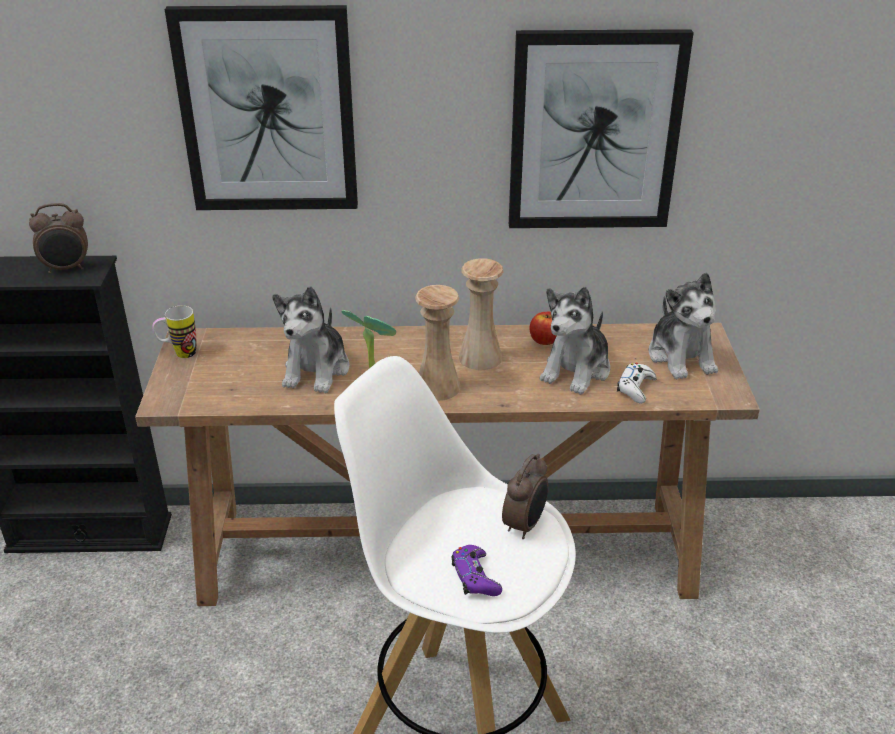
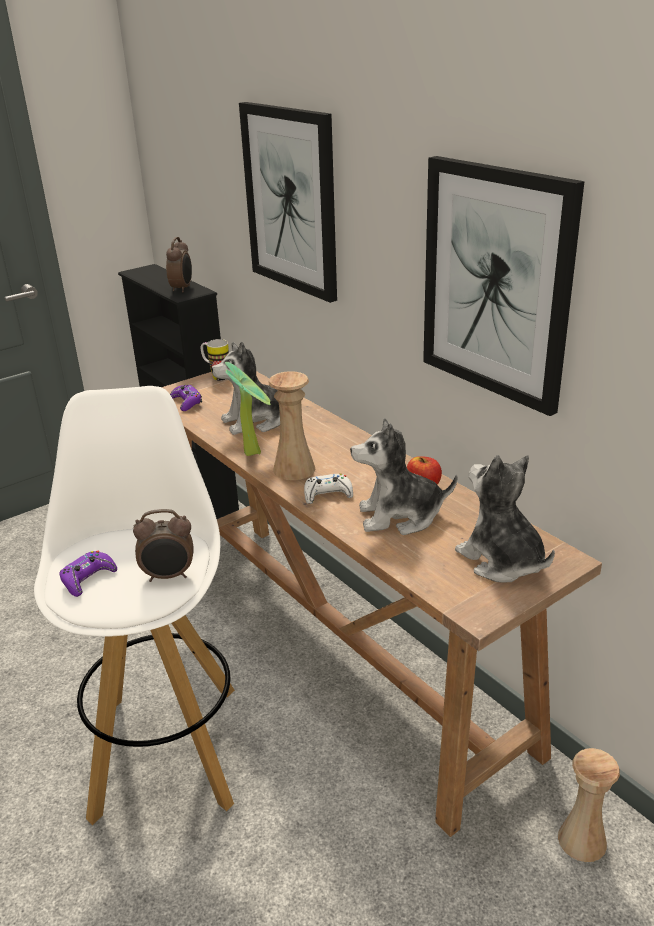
camera: 55 degrees right, 5 degrees down
(67, 269) = (182, 289): alarm clock -> alarm clock turned 120 degrees counterclockwise
(209, 393) = (186, 402): none -> purple game controller
(480, 357) = (356, 469): beige vase -> beige vase (582, 840)
(635, 388) = (414, 555): white game controller -> white game controller (327, 494)
(681, 357) = (501, 561): plush toy -> plush toy turned 105 degrees clockwise

